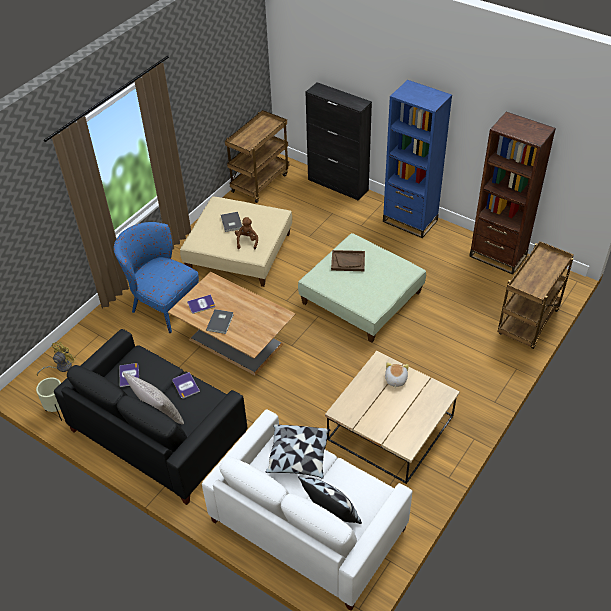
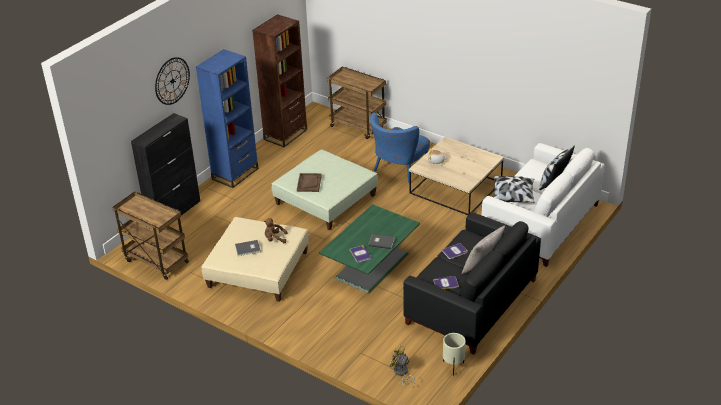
camera: 90 degrees left, 10 degrees down
(162, 302) = (321, 314): blue armchair -> blue armchair (398, 170)
(234, 341) = (371, 266): brown coffee table -> green coffee table
(379, 70) = (172, 81): none -> wall clock

